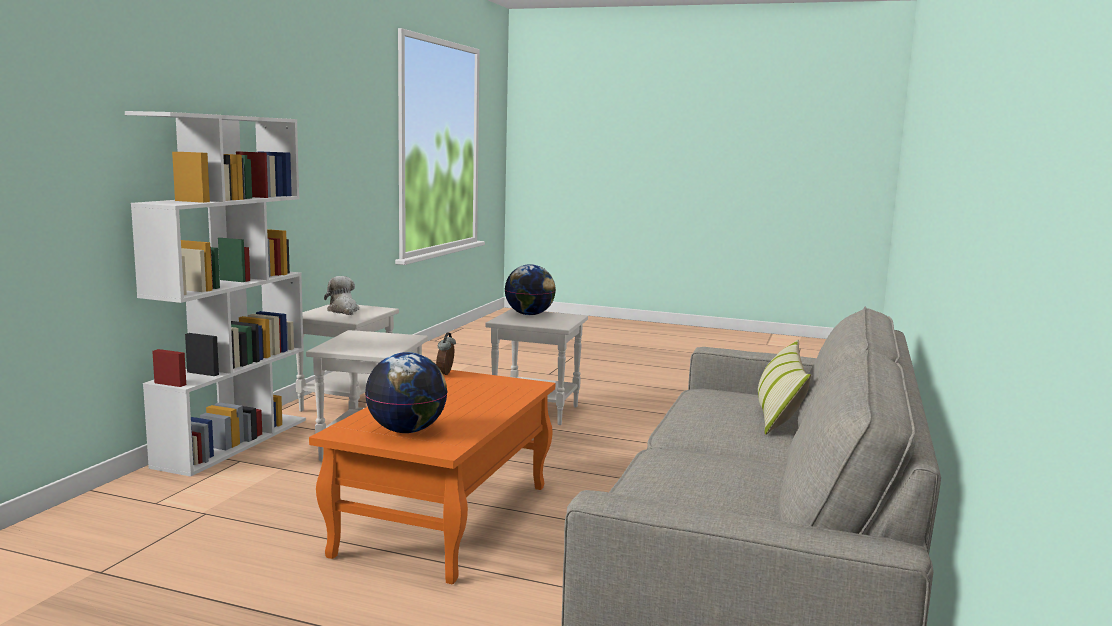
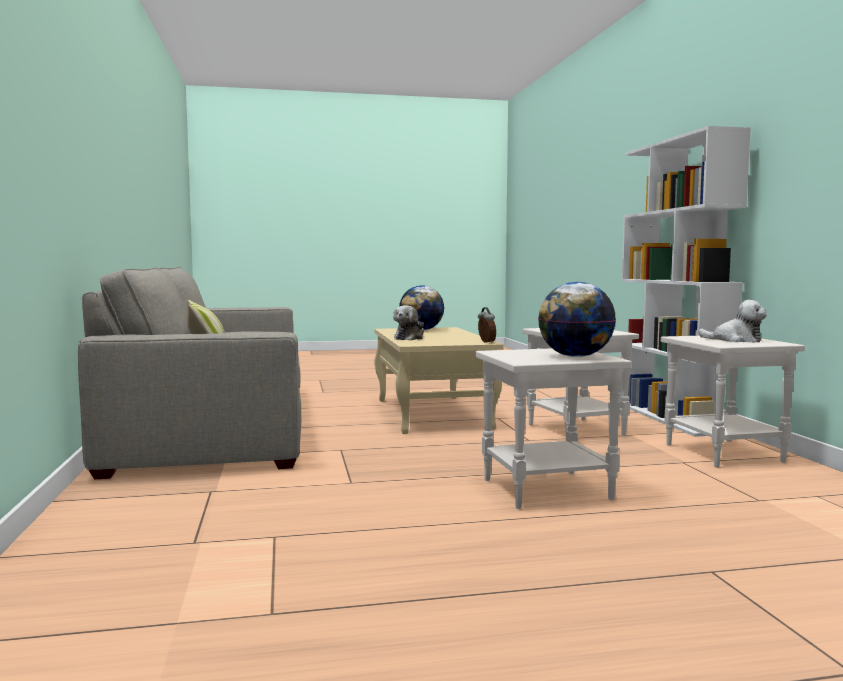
camera: 150 degrees right, 5 degrees down
(444, 519) = (431, 413): orange coffee table -> beige coffee table
(497, 401) = (410, 338): none -> plush toy

